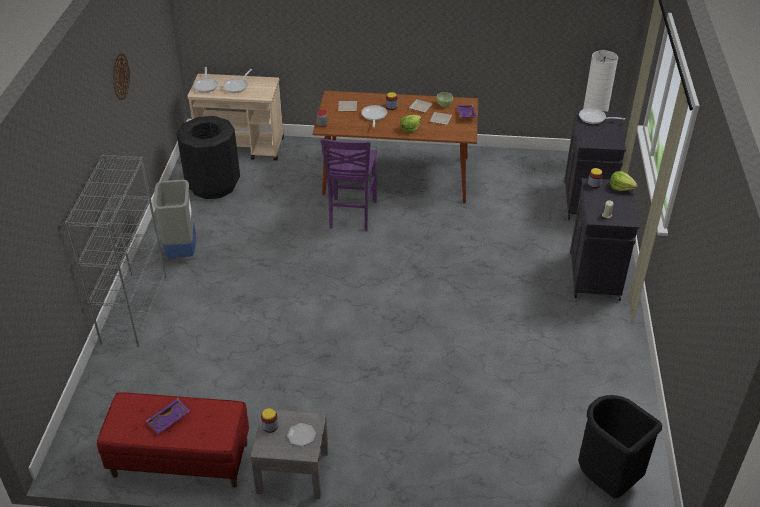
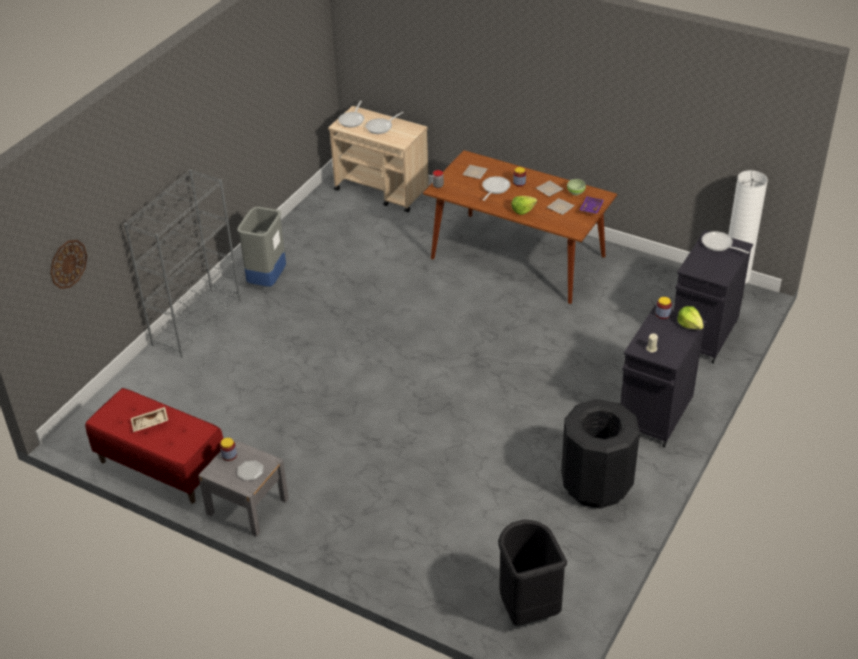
camera: 25 degrees right, 0 degrees up
(120, 76) = (235, 98): wall clock -> wall clock (68, 263)
(169, 420) = (150, 423): purple tray -> beige tray
(213, 185) = (333, 223): black trash can -> black trash can (596, 485)
(351, 215) = (446, 286): purple chair -> none

